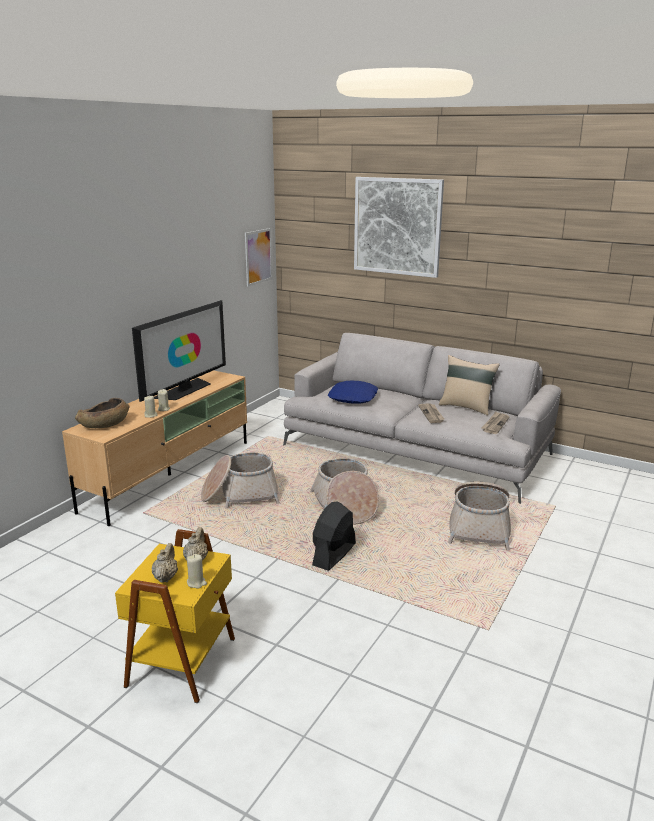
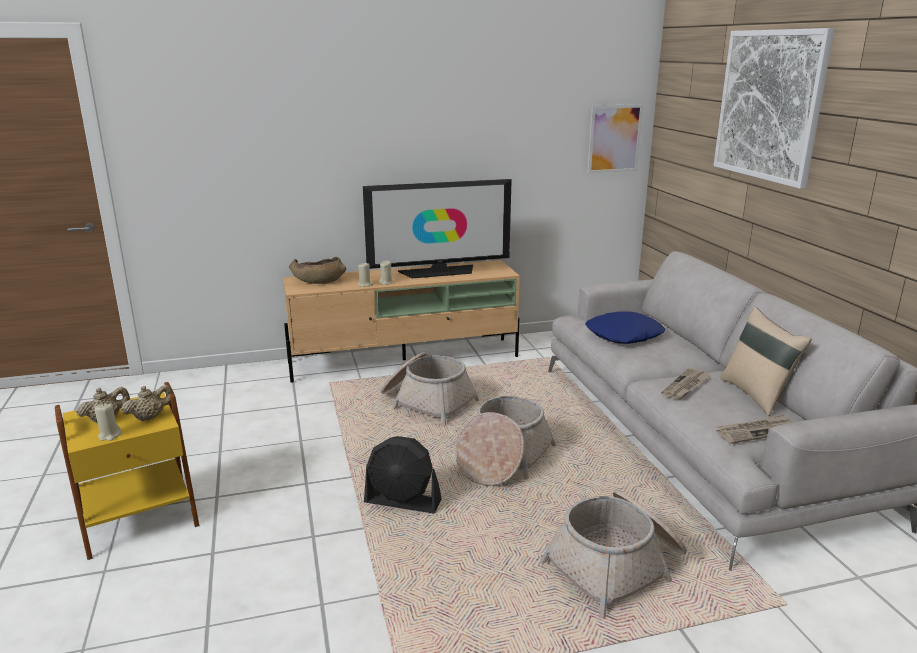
camera: 45 degrees right, 0 degrees up
(334, 555) = (403, 502): black fan -> black fan turned 150 degrees counterclockwise

